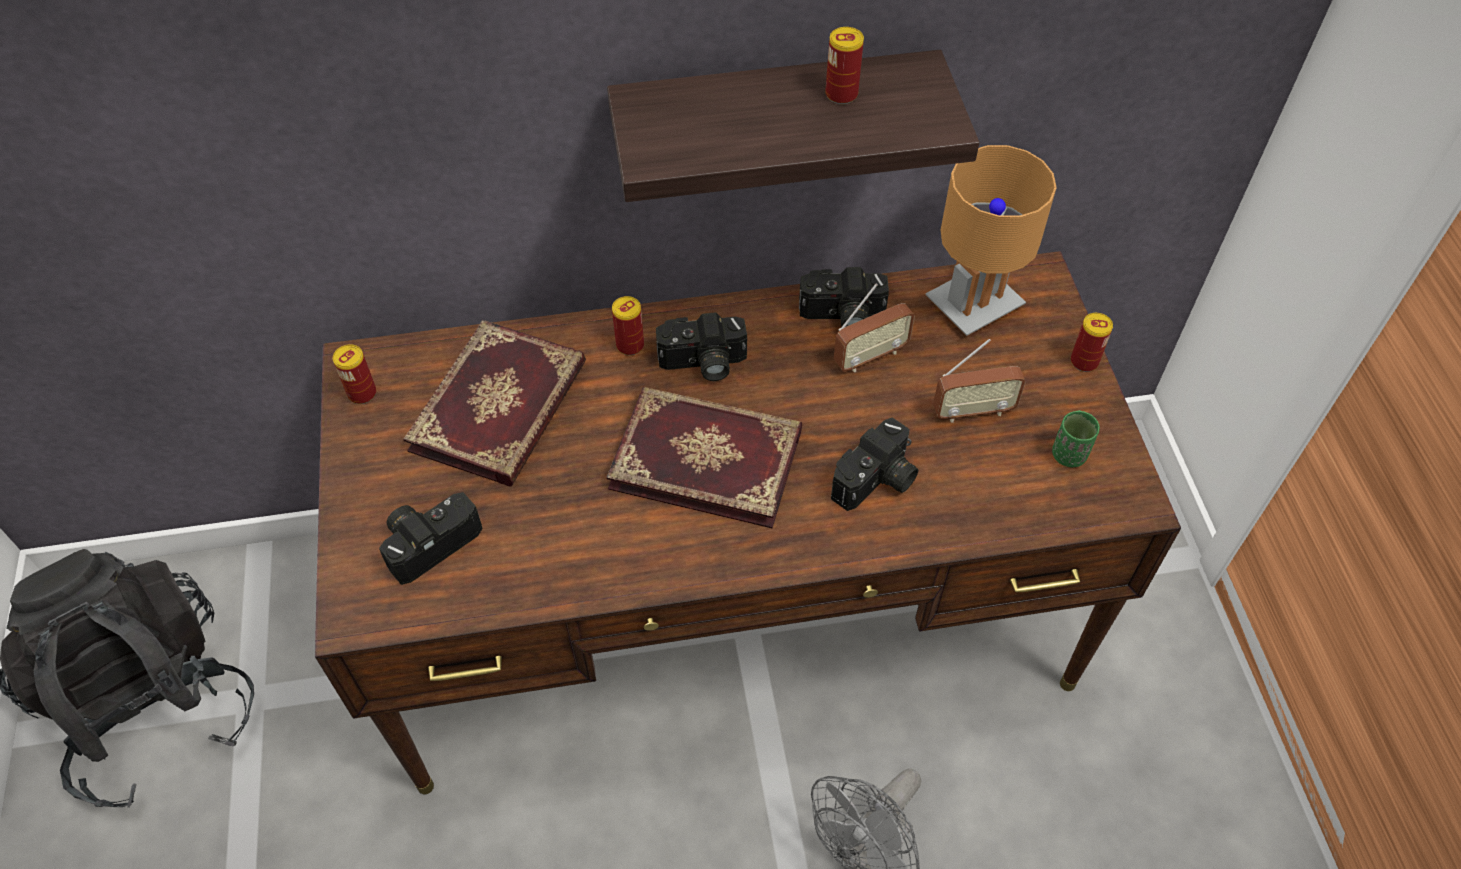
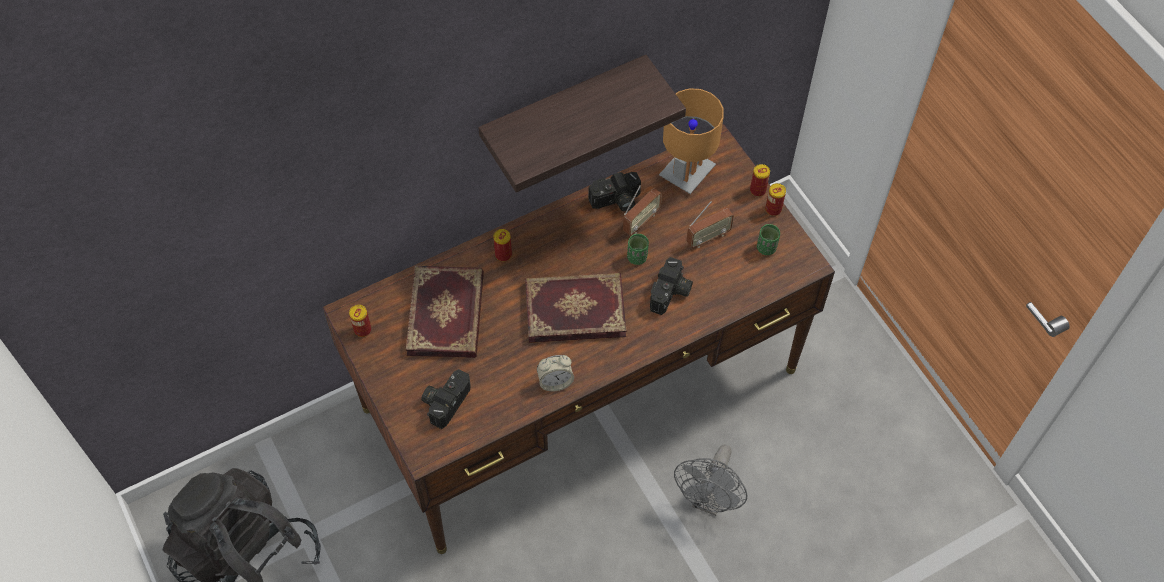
camera: 20 degrees left, 5 degrees up
(622, 566) = (555, 381): none -> alarm clock
(702, 363) = (549, 253): camera -> none
(841, 94) = (605, 98): can -> can (773, 209)
(842, 408) = (637, 257): none -> green cup

